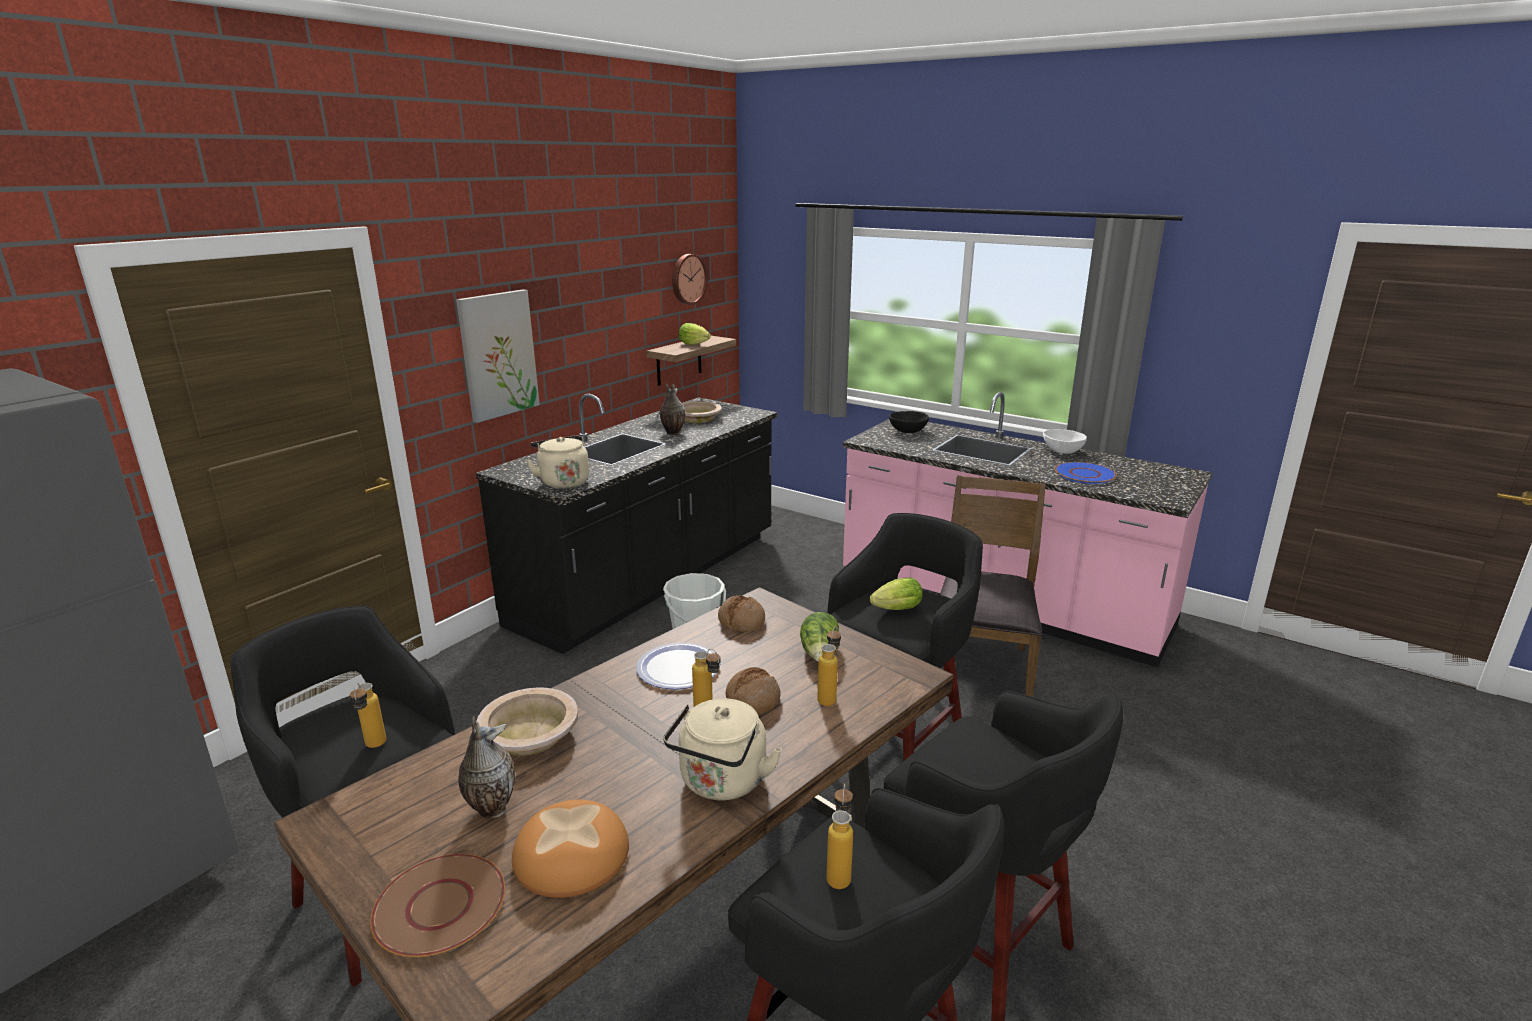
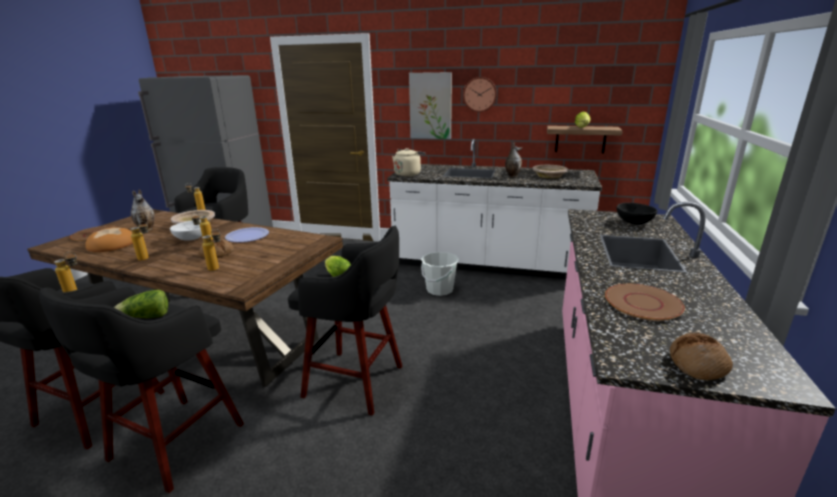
camera: 70 degrees right, 0 degrees up
(650, 579) = (488, 263): black counter -> white counter
(687, 279) = (601, 80): wall clock -> wall clock (480, 94)
(721, 783) = (147, 259): beige kettle -> bottle
(742, 621) = (298, 239): bread -> bread (698, 364)
(820, 654) = (264, 261): lettuce -> lettuce (147, 317)
(979, 670) = (484, 412): brown chair -> none
(1063, 452) = (706, 288): white bowl -> white bowl (191, 239)
(1084, 474) = (643, 303): blue plate -> brown plate

